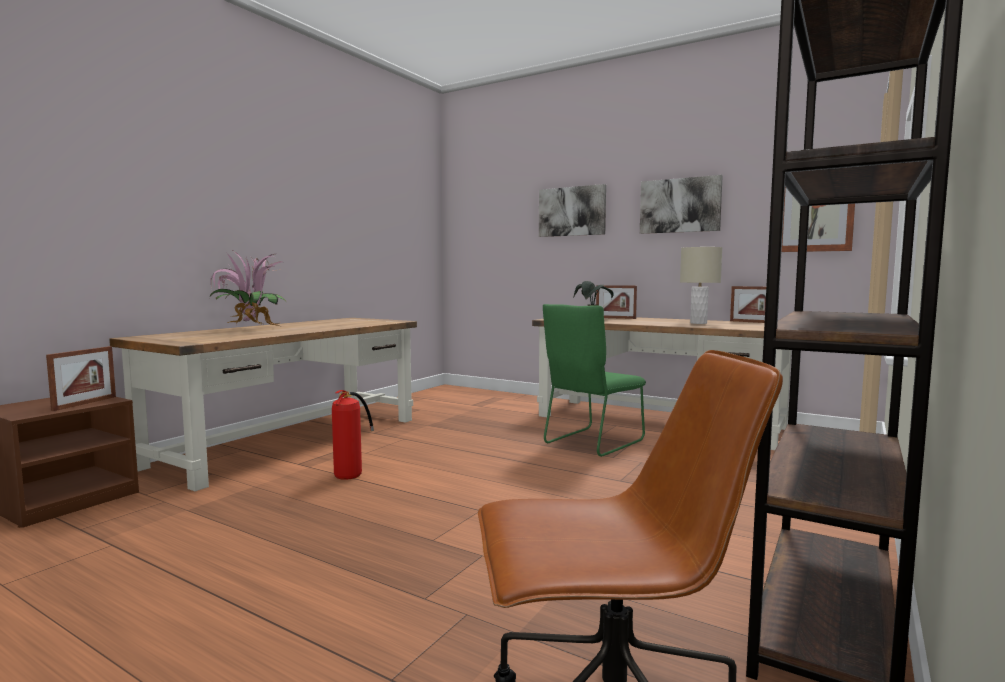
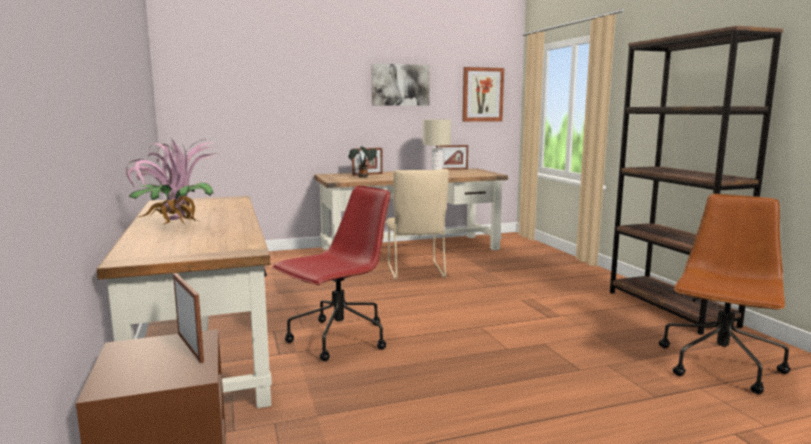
camera: 50 degrees left, 5 degrees up
(354, 470) = (338, 339): fire extinguisher -> red office chair
(572, 211) = (310, 83): picture -> none
(591, 443) = (416, 271): green chair -> beige chair

